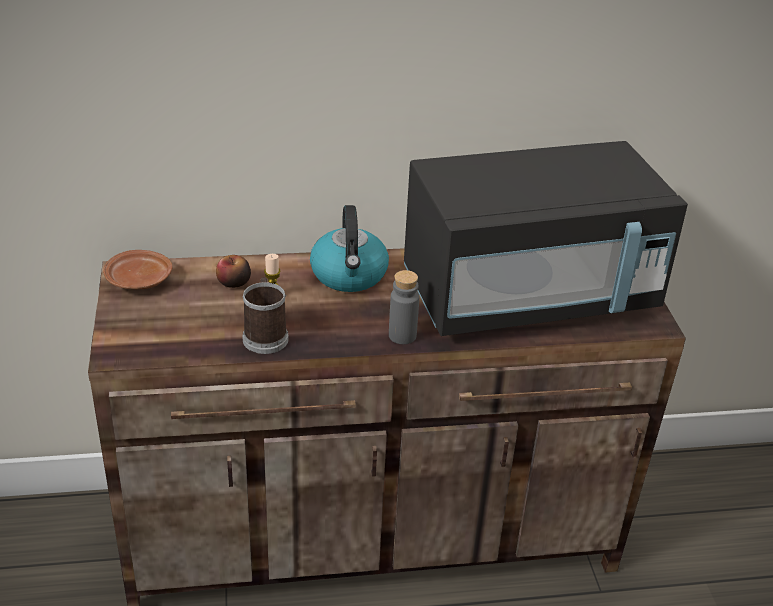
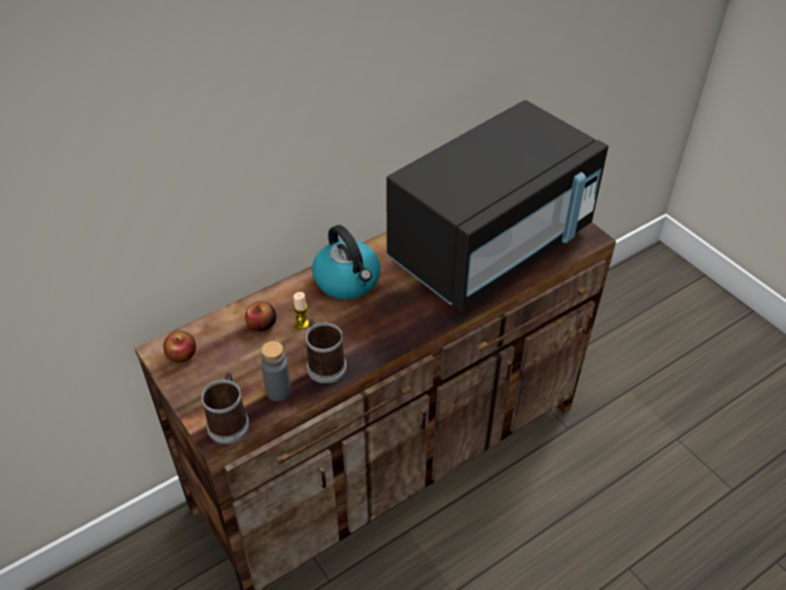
camera: 25 degrees left, 10 degrees up
(135, 349) = (229, 421): none -> mug
(139, 280) = (182, 354): brown plate -> apple
(402, 336) = (426, 320): grey bottle -> grey bottle (278, 391)

